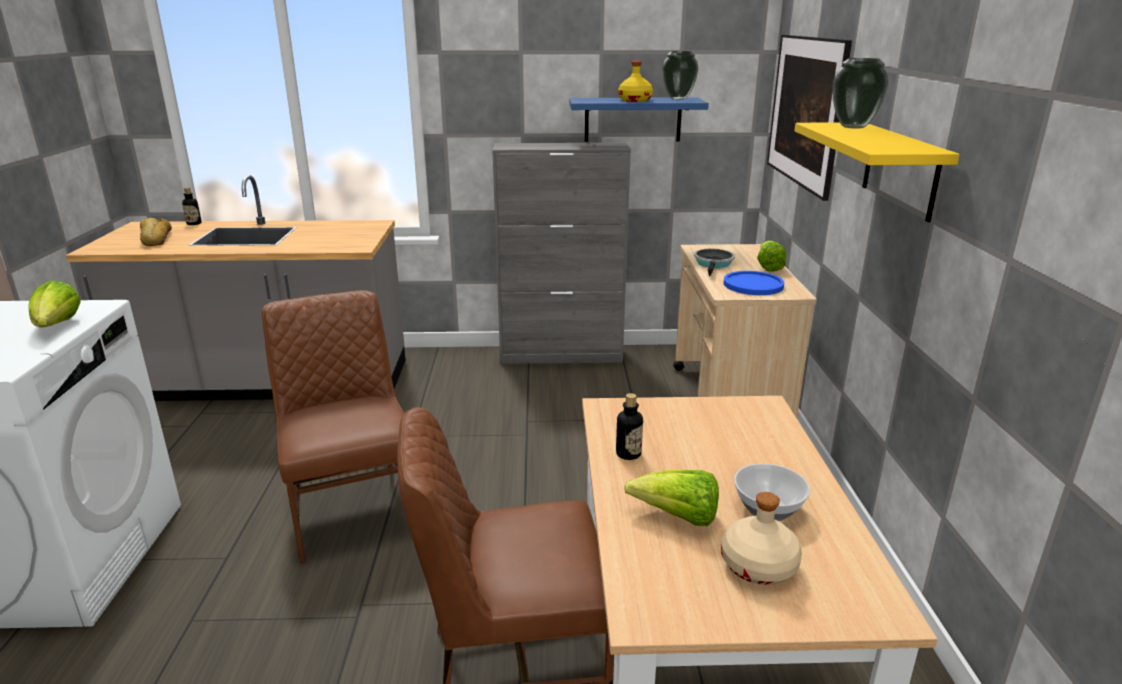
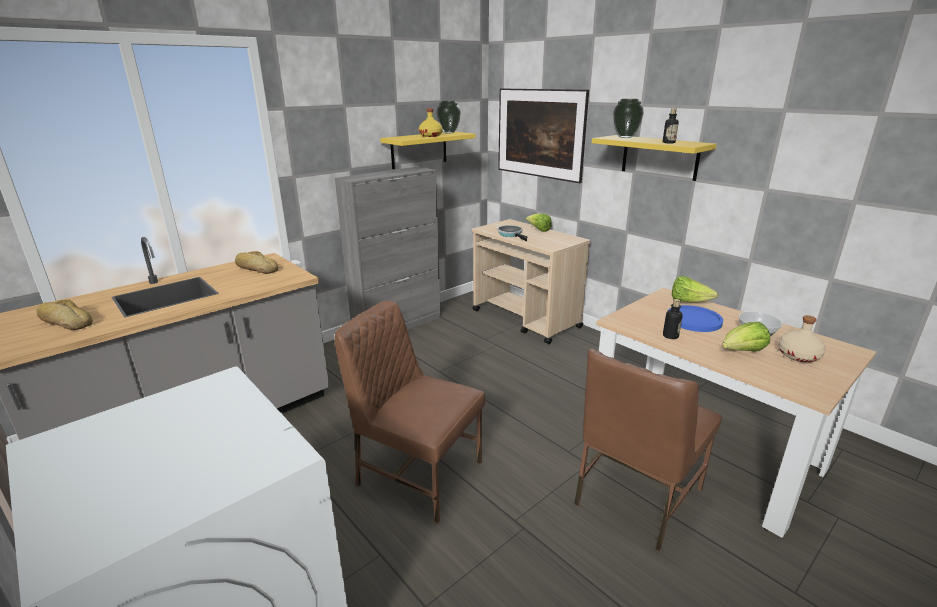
camera: 40 degrees left, 0 degrees up
(57, 326) = (233, 407): lettuce -> lettuce (688, 302)
(194, 223) = (75, 299): bottle -> bottle (668, 142)
(347, 231) = (256, 269): none -> bread
(633, 119) = (419, 150): blue shelf -> yellow shelf
(753, 285) = (551, 240): blue plate -> blue plate (693, 320)

